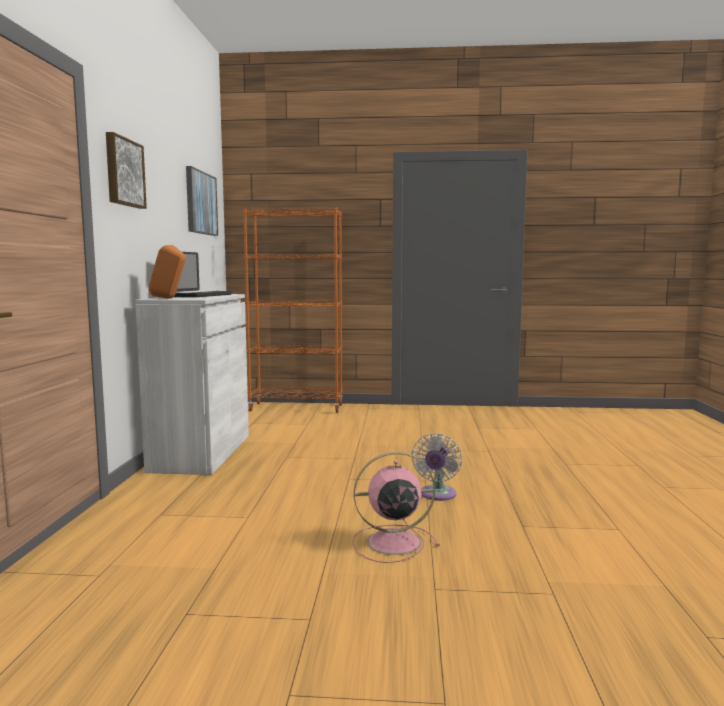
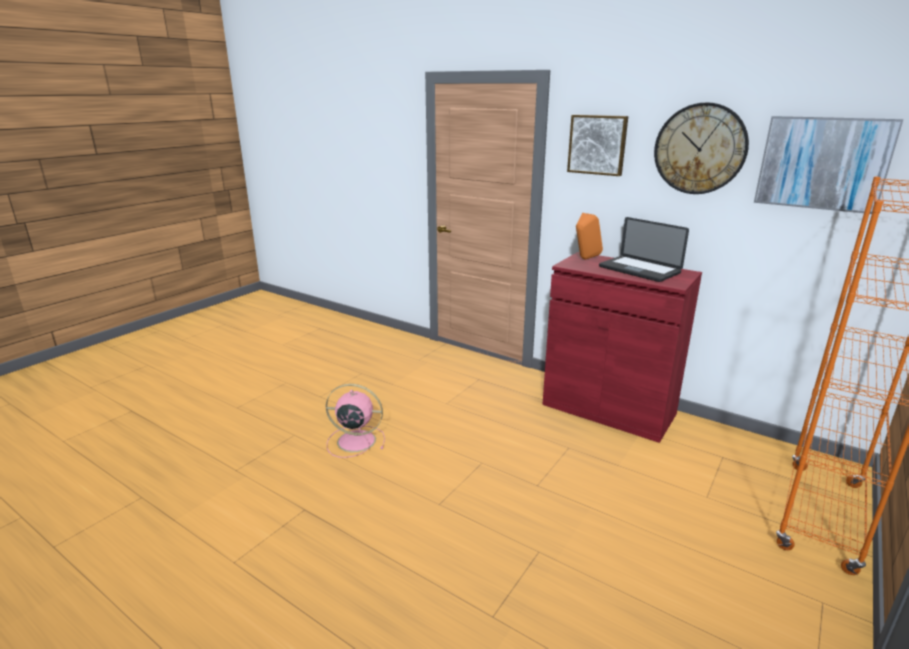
camera: 120 degrees right, 15 degrees up
(168, 186) = (700, 149): none -> wall clock
(201, 452) = (608, 409): white cabinet -> red cabinet
(391, 542) = (354, 441): pink fan -> pink fan turned 105 degrees counterclockwise
(437, 495) = (401, 495): white fan -> none

